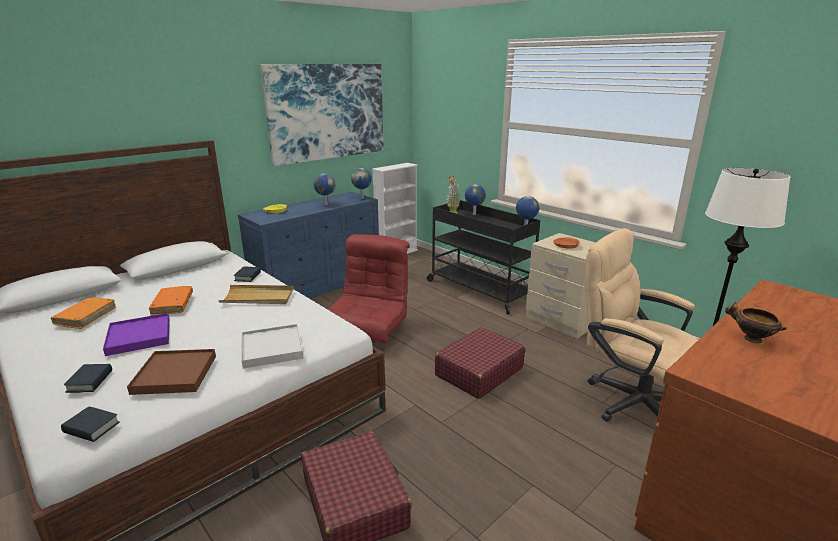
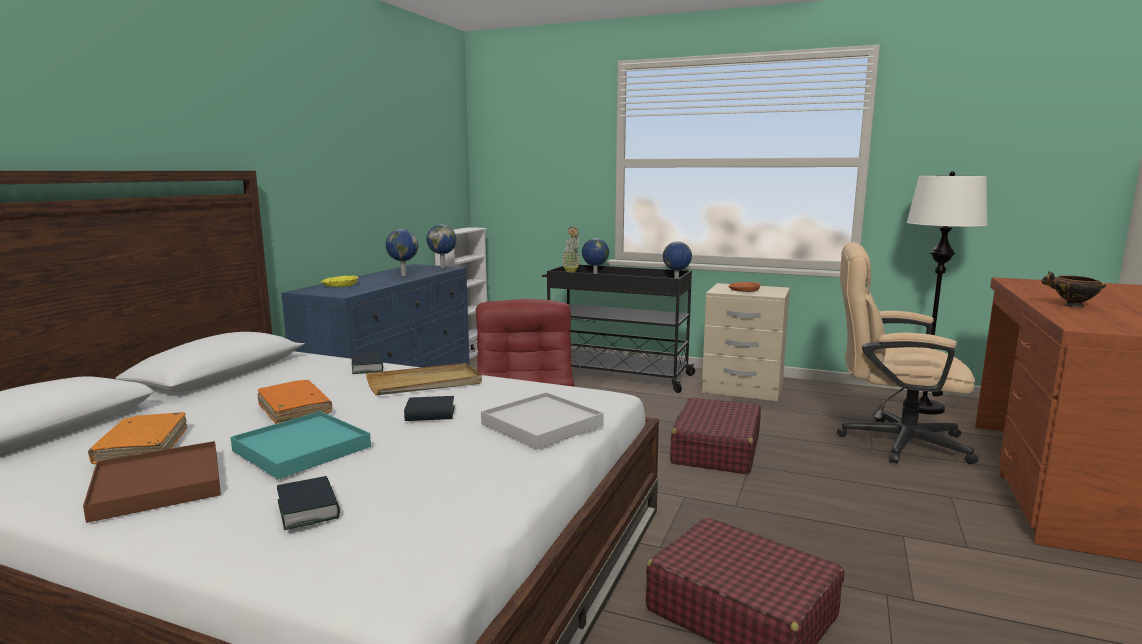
camera: 25 degrees left, 10 degrees down
(91, 428) = (414, 556): book -> book (430, 414)
(139, 337) = (302, 449): purple tray -> turquoise tray
(175, 374) = (447, 473): brown tray -> brown tray (158, 485)
(327, 112) = (384, 147): picture -> none

